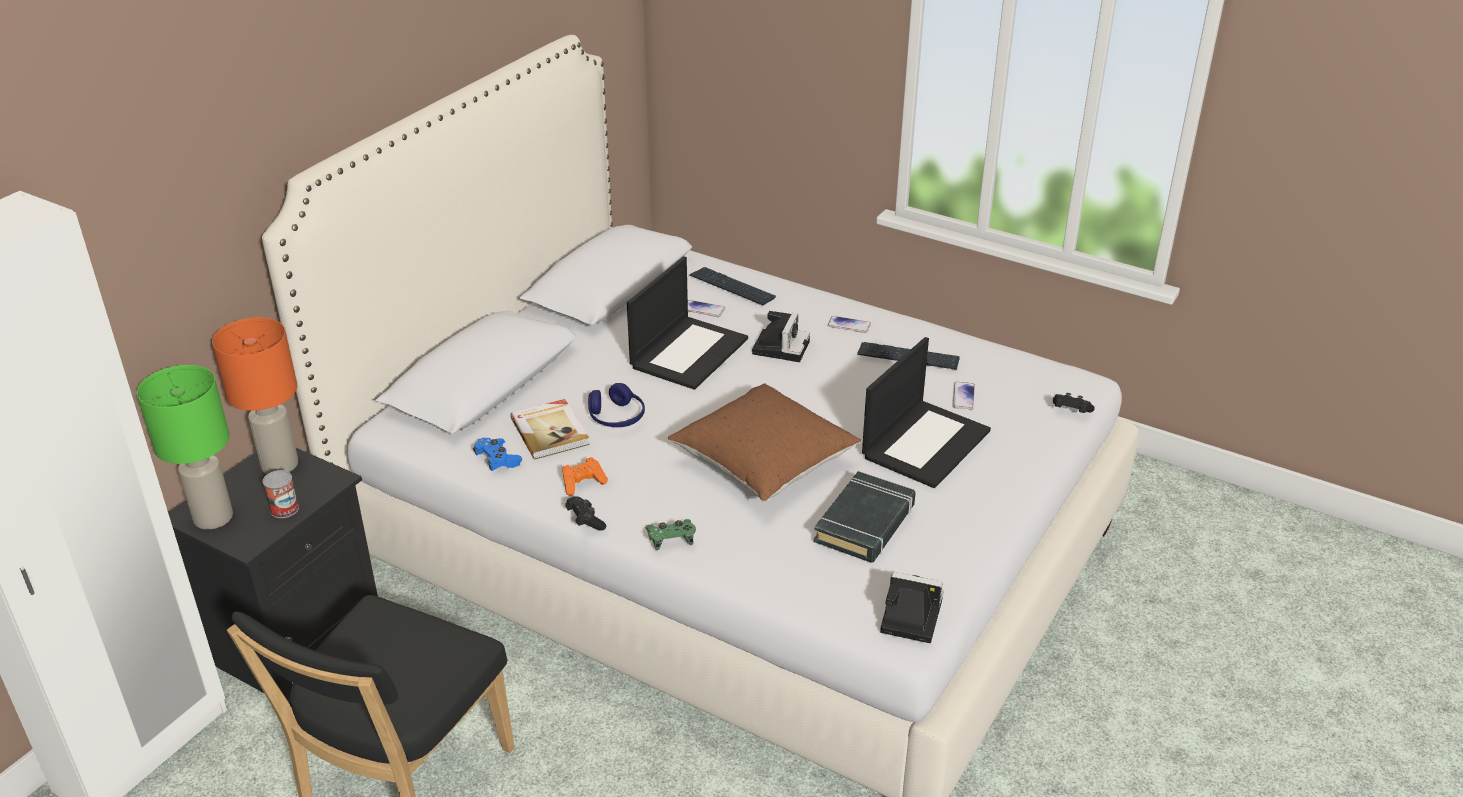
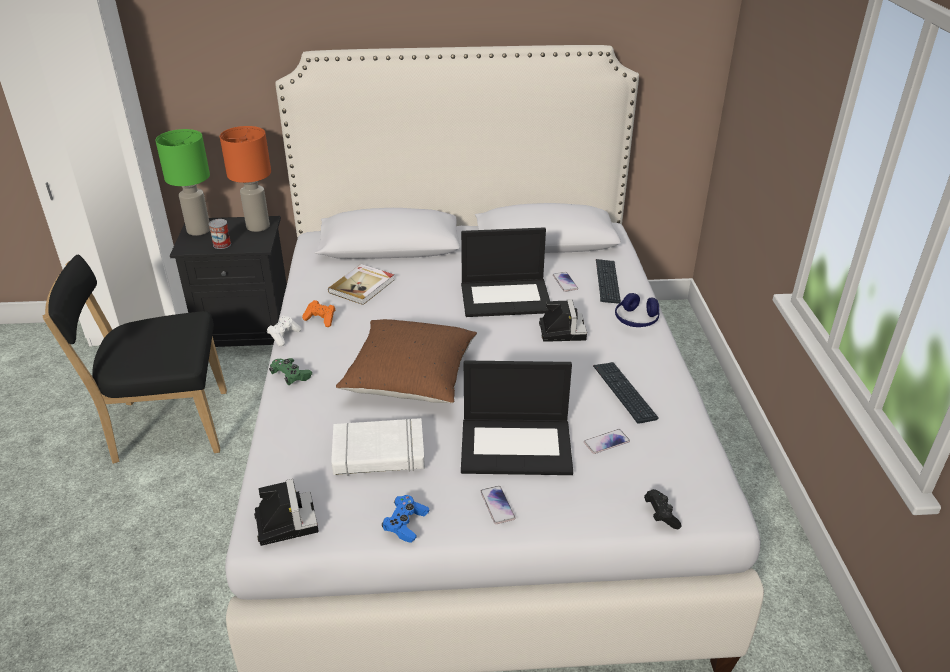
camera: 55 degrees right, 0 degrees up
(497, 460) = (316, 282): blue game controller -> blue game controller (405, 524)
(585, 521) = (284, 336): black game controller -> white game controller
(616, 417) = (402, 302): blue headphones -> blue headphones (636, 320)
(780, 346) = (561, 330): camera -> camera turned 75 degrees counterclockwise
(849, 325) = (630, 348): phone -> phone (497, 505)
(865, 523) = (378, 453): black book -> white book

